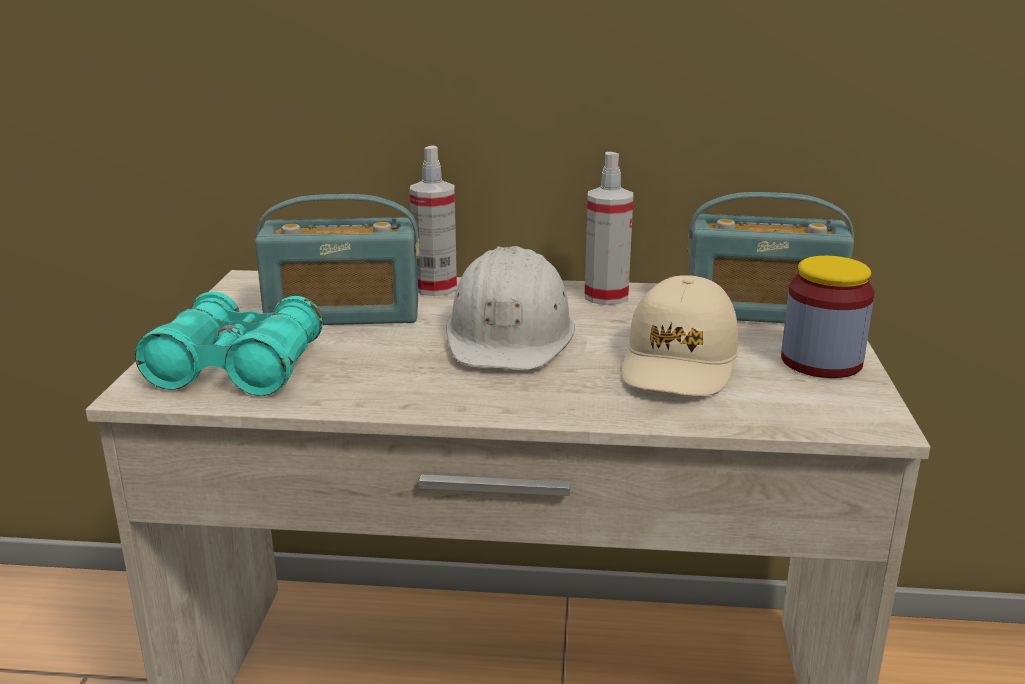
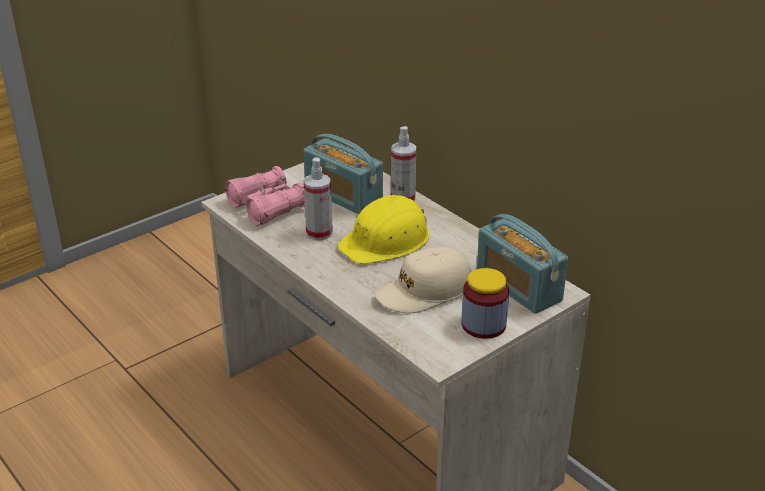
camera: 45 degrees right, 10 degrees up
(238, 368) = (267, 207): turquoise binoculars -> pink binoculars
(510, 334) = (386, 241): white hard hat -> yellow hard hat
(606, 296) = (465, 241): spray bottle -> spray bottle (319, 233)

